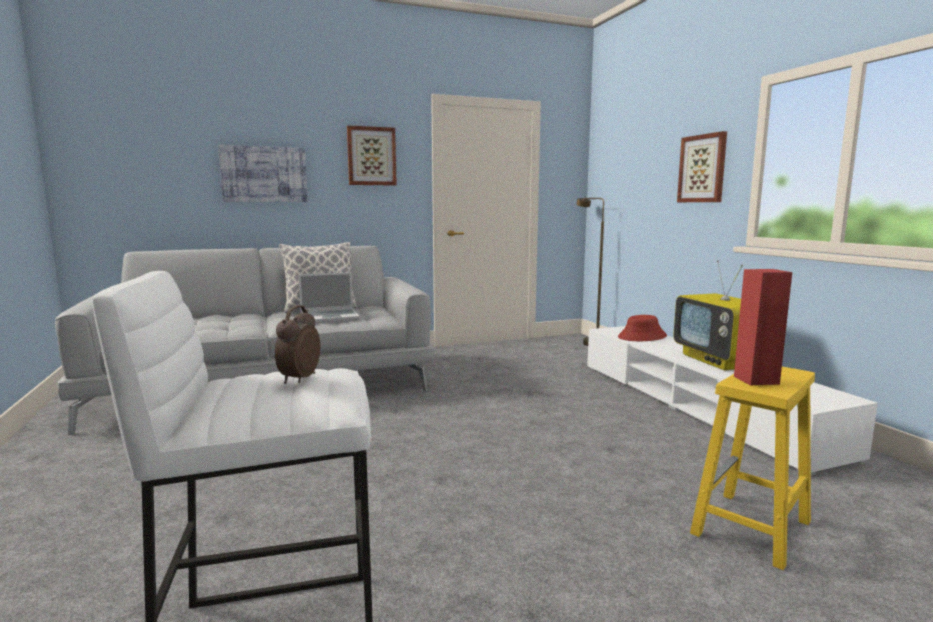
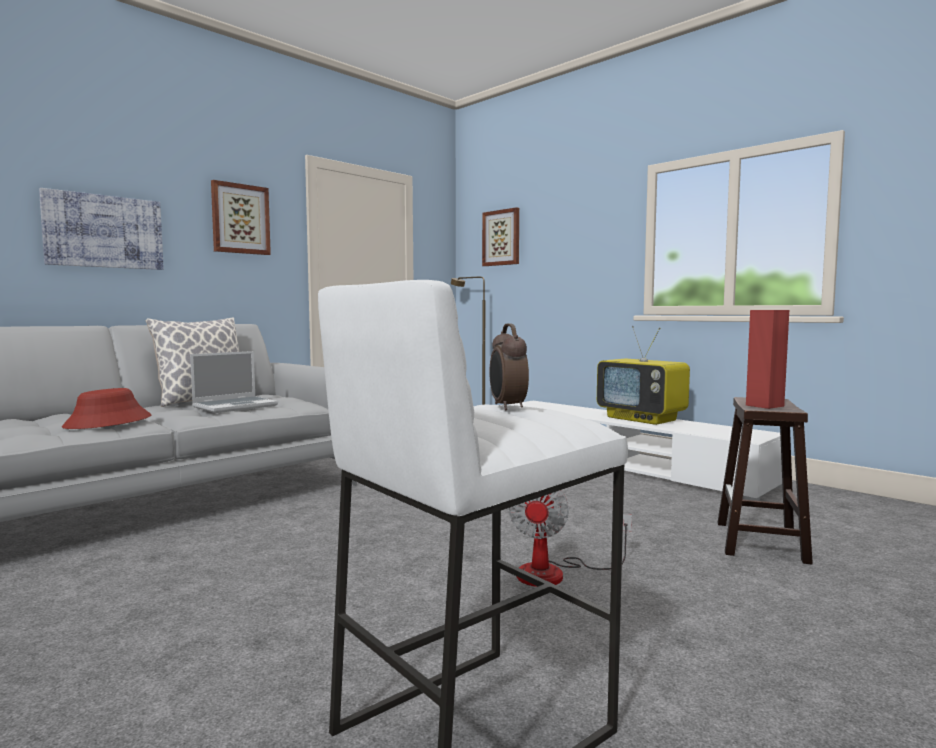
camera: 25 degrees left, 5 degrees down
(495, 512) = (555, 573): none -> fan
(642, 337) = (554, 408): red hat -> red hat (108, 422)
(702, 168) = (592, 246): picture -> picture (501, 238)
(751, 529) = (761, 542): yellow stool -> brown stool

